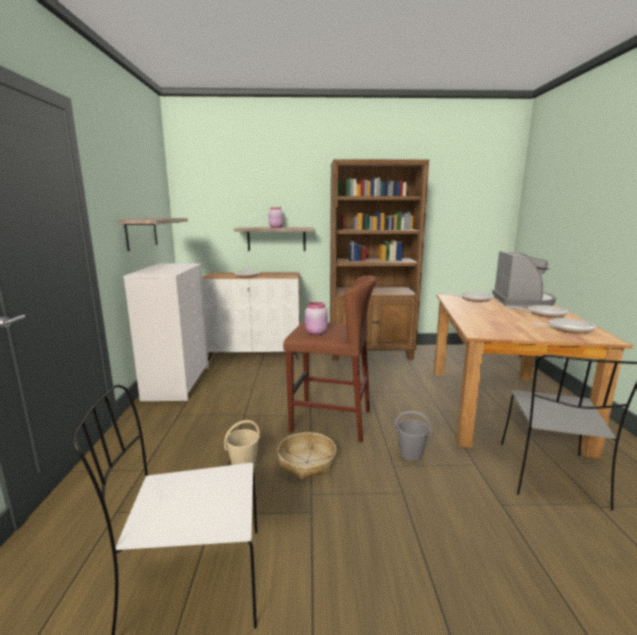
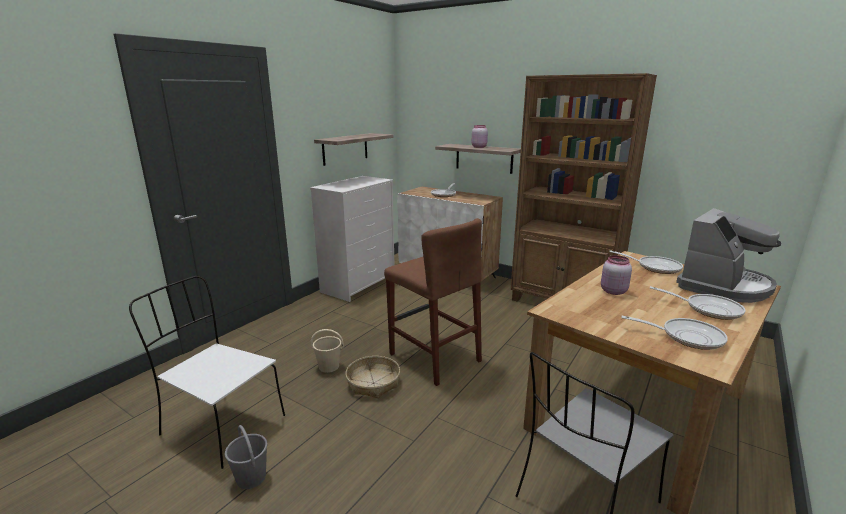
camera: 35 degrees right, 5 degrees up
(315, 333) = (414, 268): pink jar -> pink jar (612, 291)
(410, 454) = (465, 414): grey bucket -> grey bucket (251, 477)

